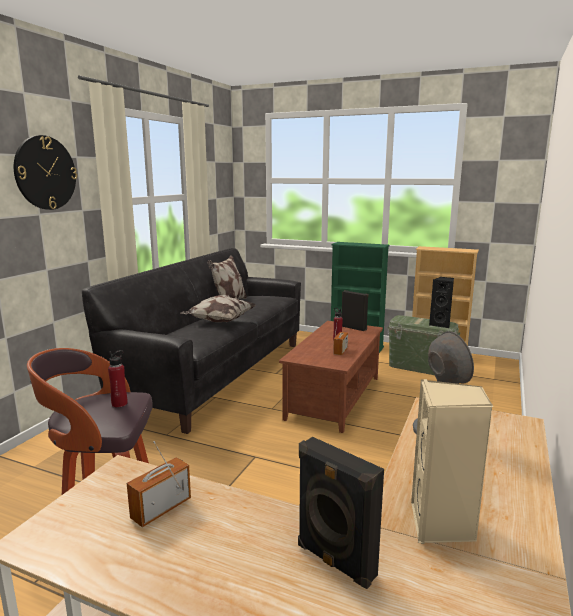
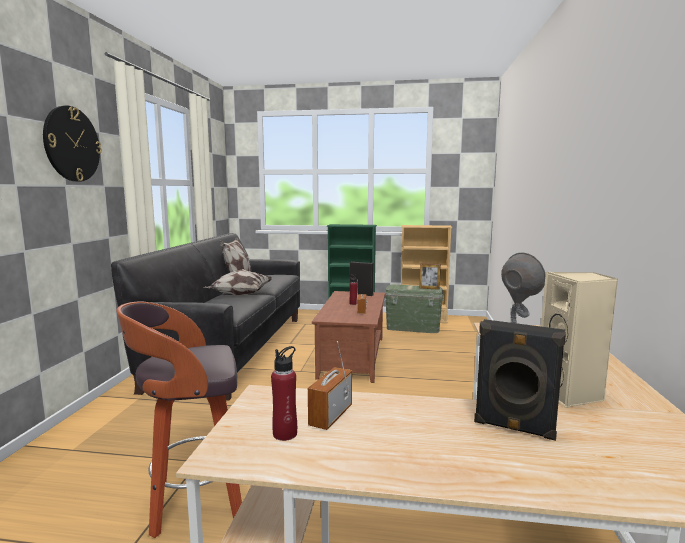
camera: 15 degrees left, 5 degrees down
(119, 404) = (207, 353): red bottle -> red bottle (285, 434)
(441, 324) = (429, 288): black speaker -> picture frame

